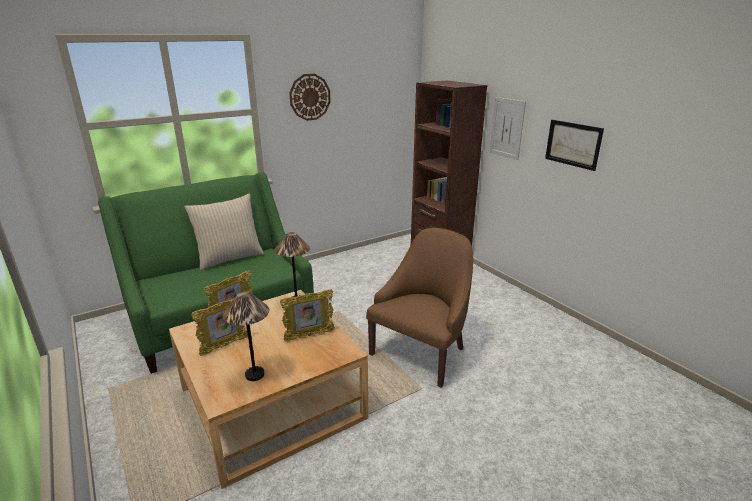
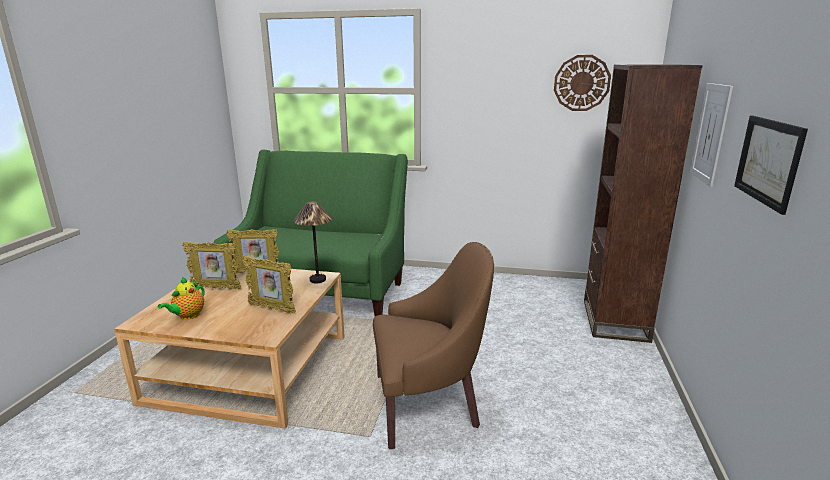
camera: 45 degrees right, 5 degrees down
(229, 258) = (340, 231): beige pillow -> none
(254, 375) = (187, 316): table lamp -> teapot
(310, 97) = (483, 80): wall clock -> wall clock (581, 83)

